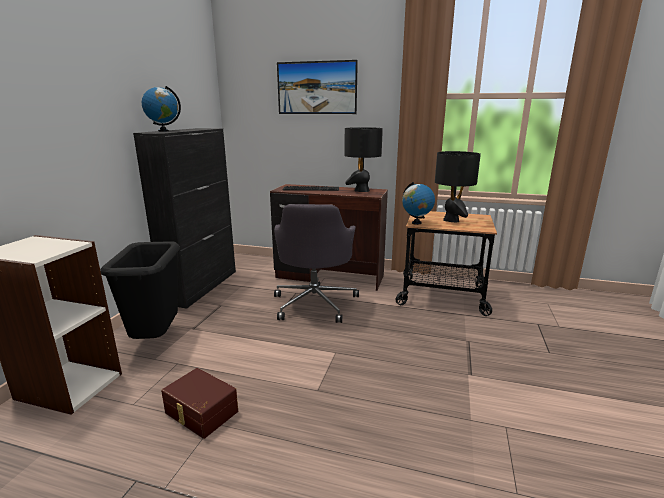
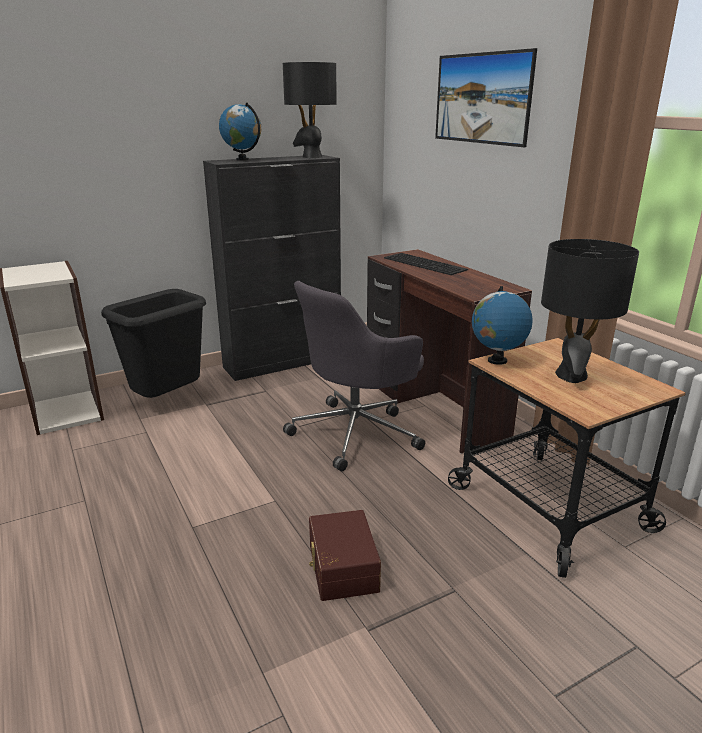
camera: 45 degrees right, 5 degrees up
(200, 413) = (91, 485): brown storage box -> brown storage box (341, 567)
(361, 190) = (482, 283): black table lamp -> black table lamp (311, 157)

